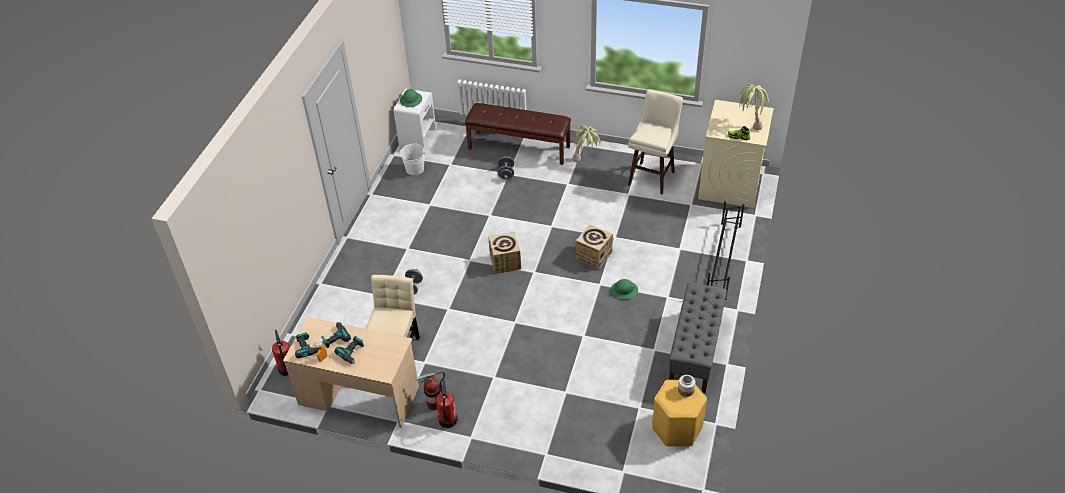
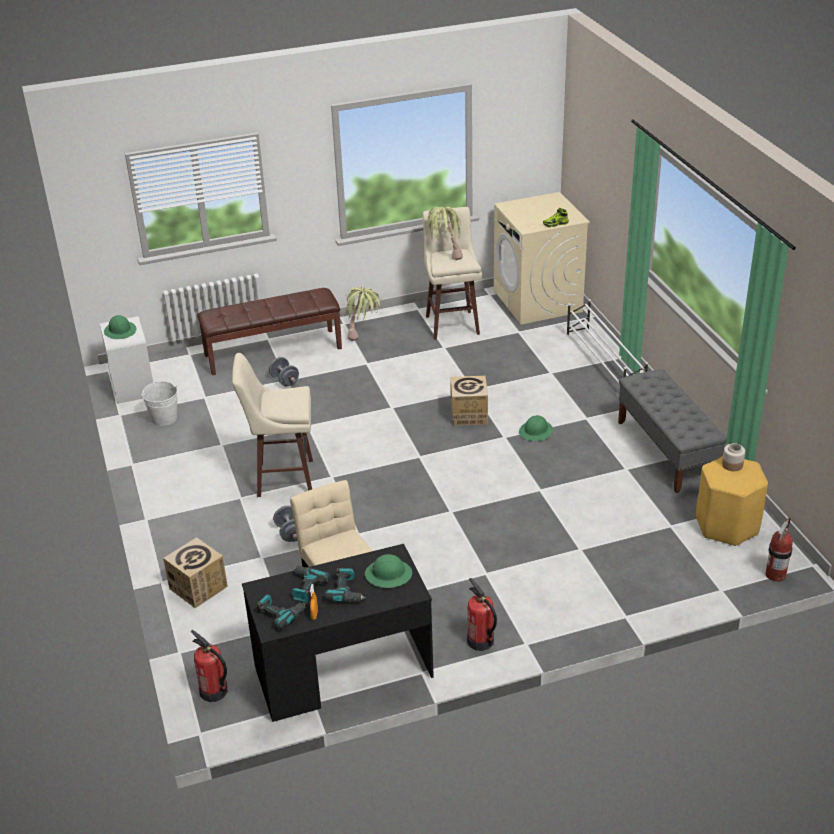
camera: 35 degrees left, 10 degrees down
(358, 396) = (343, 672): beige desk -> black desk
(384, 354) = (388, 574): none -> green hard hat
(434, 404) = (446, 633): fire extinguisher -> fire extinguisher (775, 574)
(442, 246) = (283, 478): none -> beige stool
(505, 262) = (376, 461): cardboard box -> cardboard box (198, 587)
(723, 260) = (604, 365): black shoe rack -> white shoe rack
(750, 123) = (552, 210): potted plant -> potted plant (444, 257)

